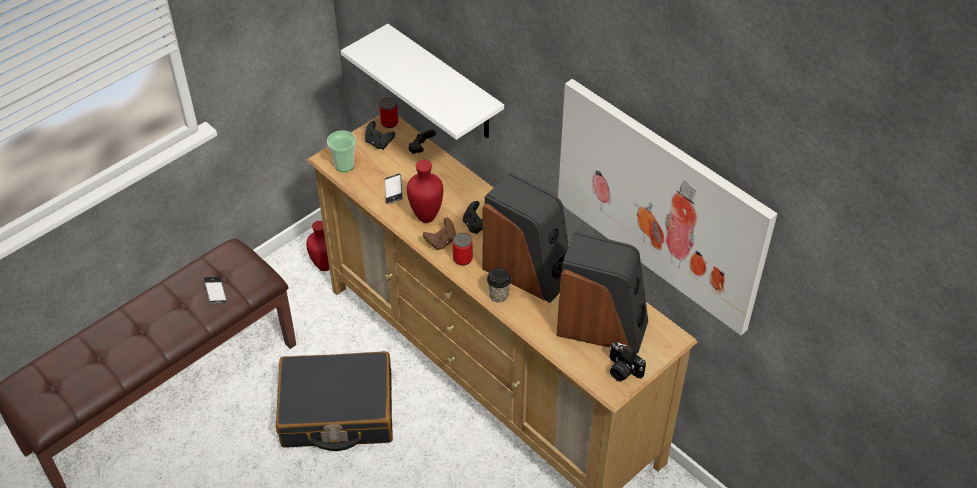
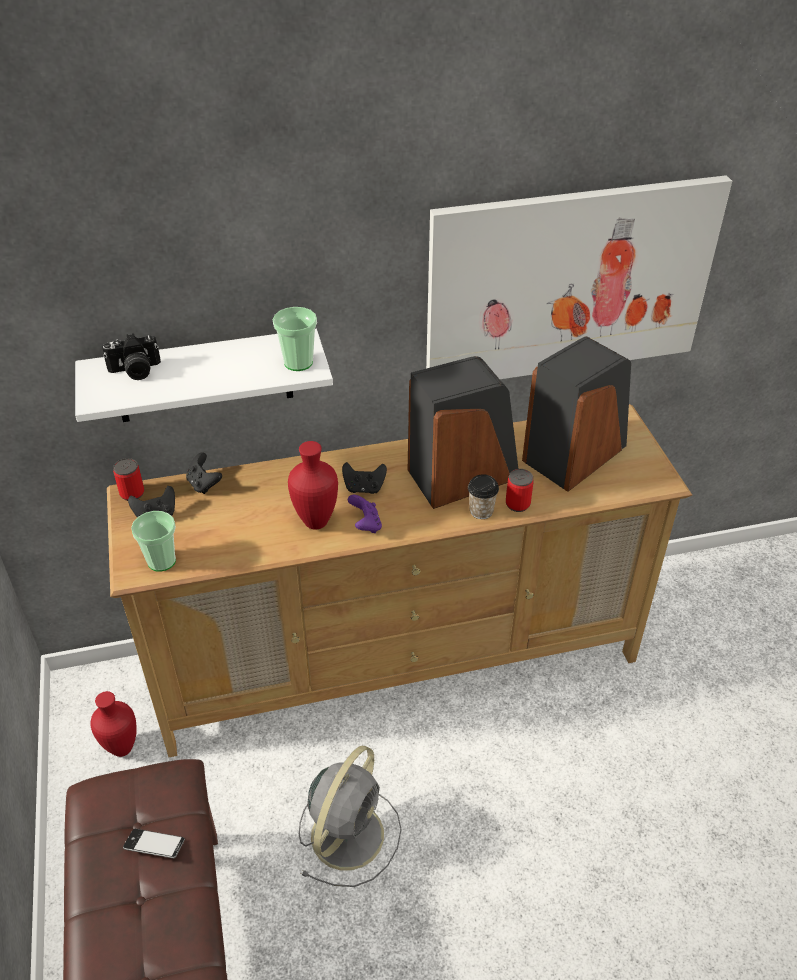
camera: 60 degrees left, 5 degrees down
(337, 411) = (349, 832): black suitcase -> grey fan
(393, 191) = (248, 533): phone -> none
(441, 242) = (365, 525): brown game controller -> purple game controller
(459, 113) = (298, 362): none -> cup
(462, 259) = (405, 518): can -> can (517, 504)
(622, 370) = (642, 465): camera -> camera (135, 371)

